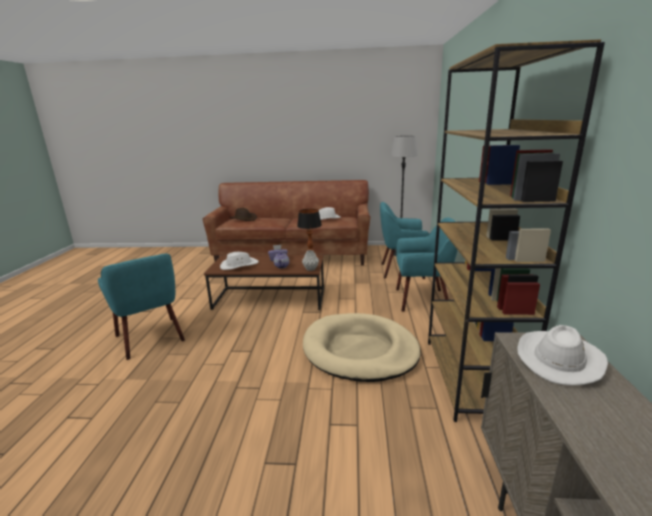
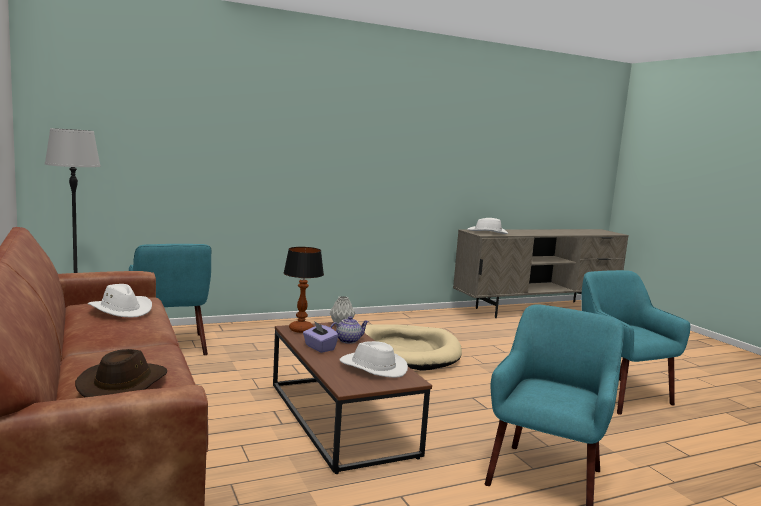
camera: 120 degrees left, 10 degrees down
(422, 299) = (269, 334): turquoise armchair -> turquoise armchair (619, 394)
(471, 377) = (398, 320): brown bookcase -> none

